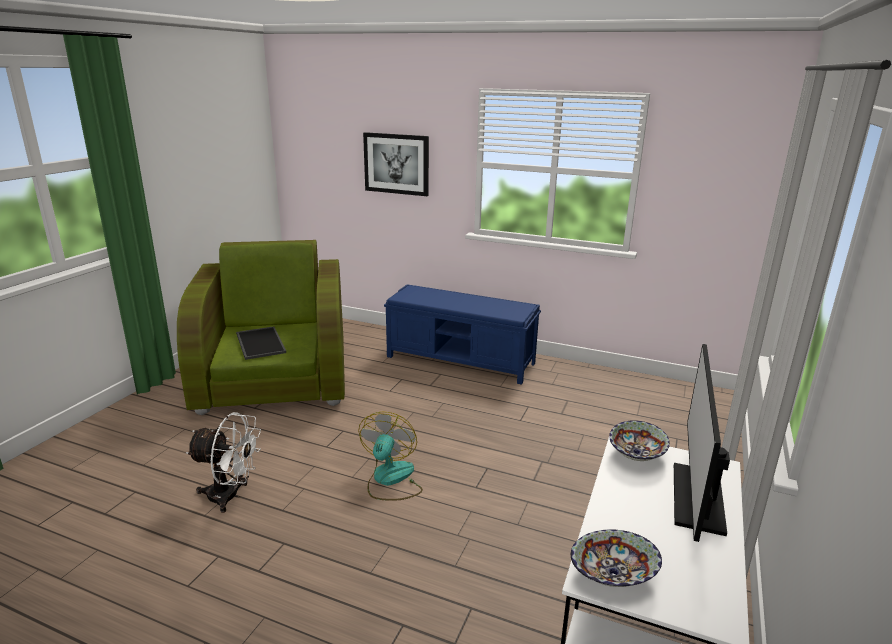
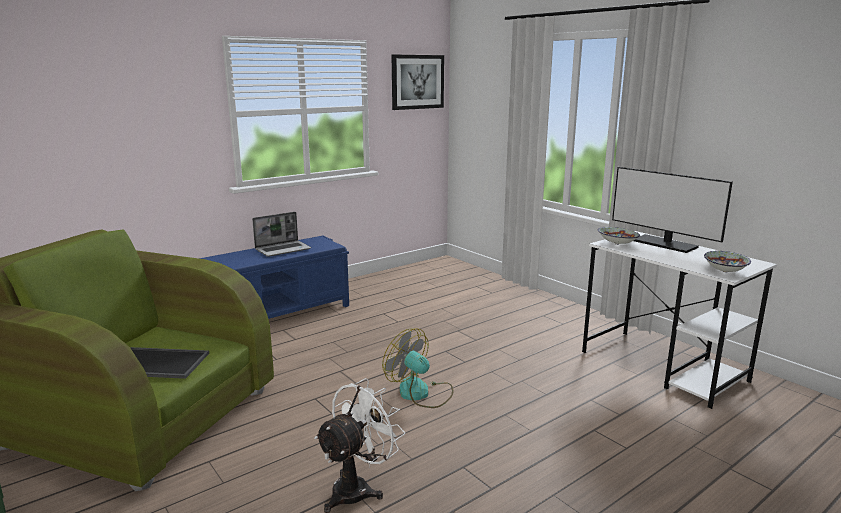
camera: 60 degrees left, 5 degrees down
(396, 164) = (130, 125): picture -> picture (417, 82)
(477, 303) = (283, 249): none -> laptop

